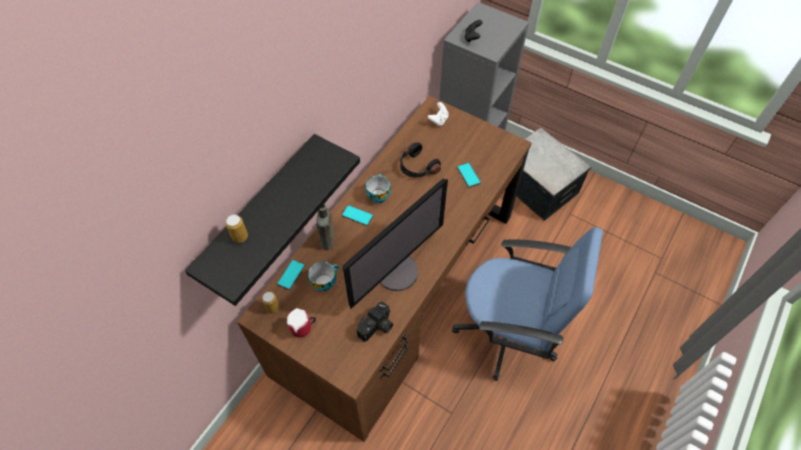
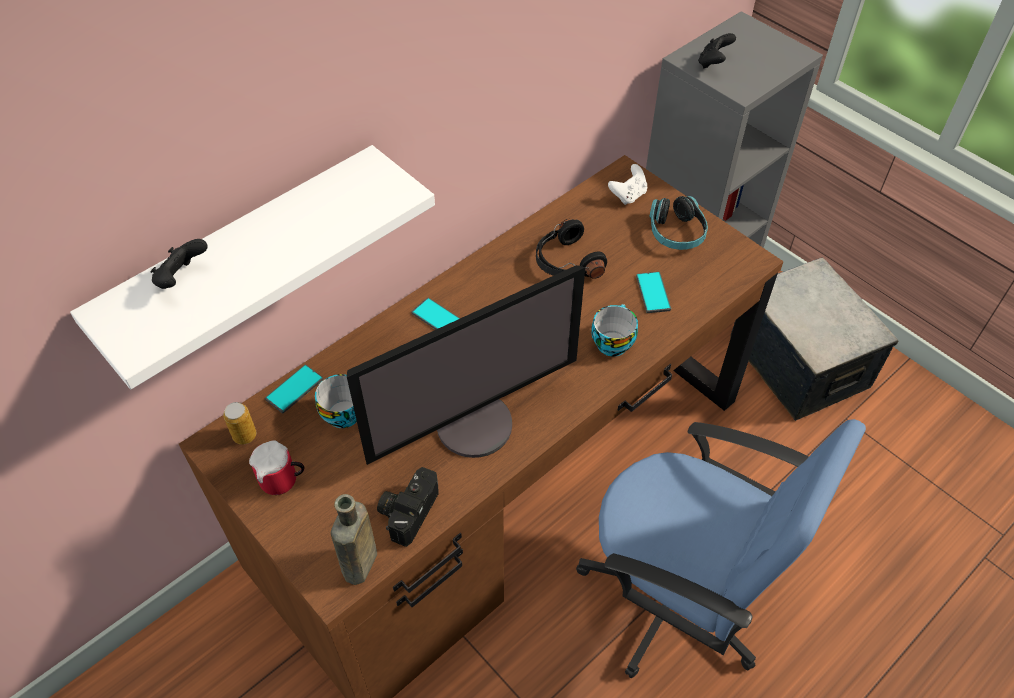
camera: 15 degrees right, 5 degrees down
(240, 237) = (182, 278): can -> black game controller
(259, 213) = (243, 257): black shelf -> white shelf
(327, 242) = (373, 350): brown bottle -> brown bottle (359, 567)
(377, 327) = (407, 510): camera -> camera turned 150 degrees clockwise
(378, 195) = (484, 293): cup -> cup (611, 342)
(471, 137) = (676, 232): none -> headphones

